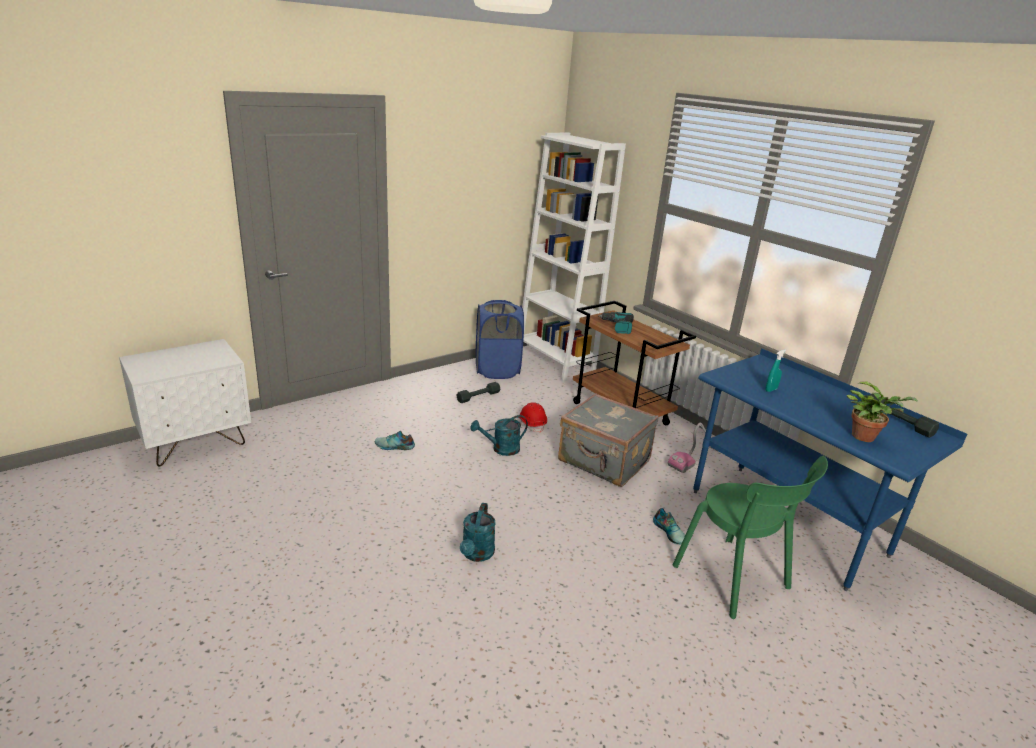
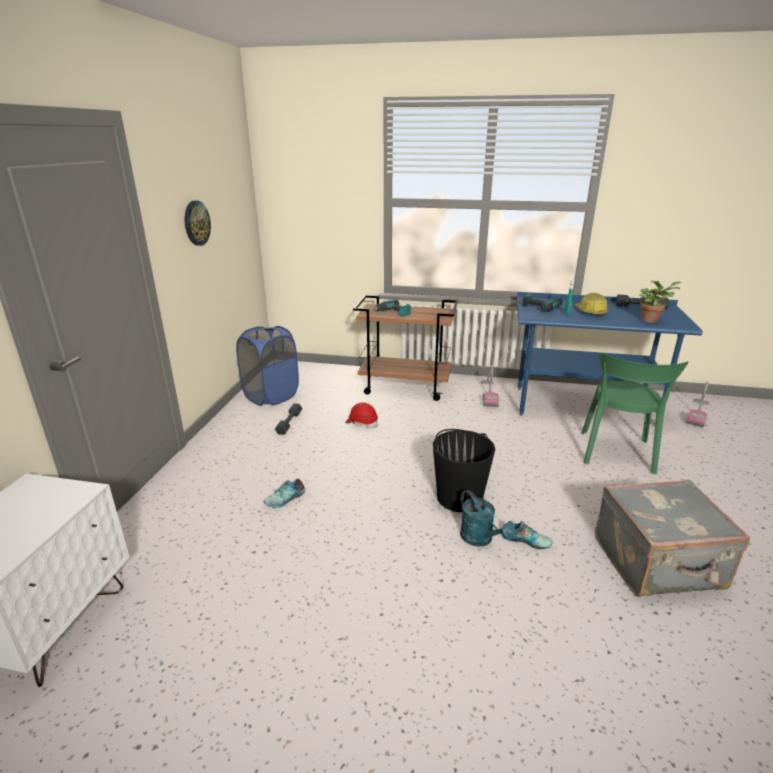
camera: 40 degrees left, 0 degrees up
(457, 192) = (196, 223): none -> wall clock
(501, 449) = (371, 453): turquoise watering can -> none
(513, 518) = (459, 497): none -> black bucket
(555, 362) = (306, 371): white bookcase -> none
(603, 462) = (447, 424): grey suitcase -> grey suitcase (658, 564)
(670, 532) = (548, 446): shoe -> shoe (526, 539)
(735, 580) = (616, 454): green chair -> green chair turned 90 degrees clockwise
(757, 373) = (541, 307): none -> power drill
(807, 399) = (590, 312): none -> hard hat
(946, 612) = (698, 413): none -> vacuum cleaner

